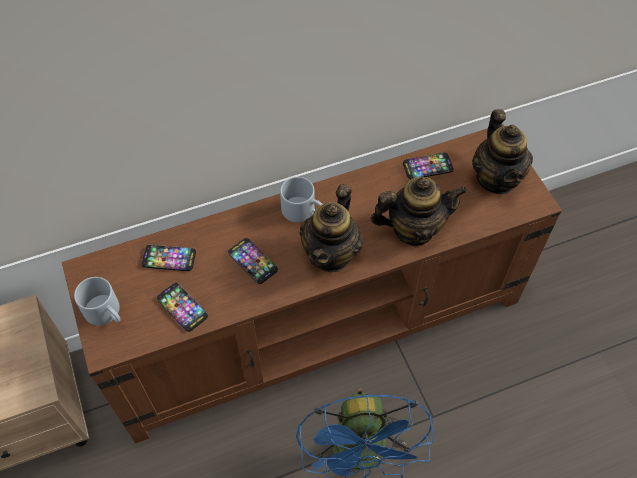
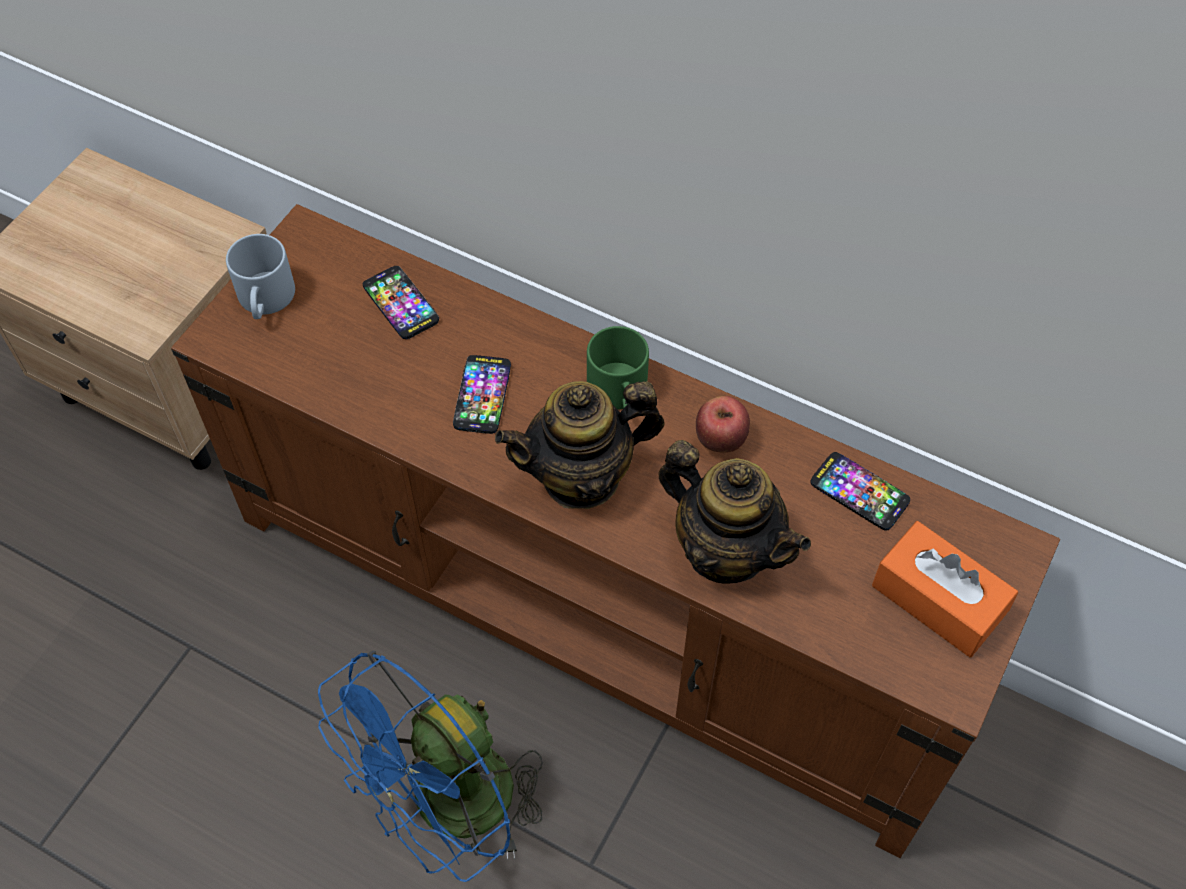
camera: 50 degrees right, 0 degrees up
(182, 307) = (343, 371): phone -> none
(303, 210) = (621, 393): grey mug -> green mug
(361, 193) = (720, 441): none -> apple
(496, 178) = (938, 600): teapot -> orange tissue box

